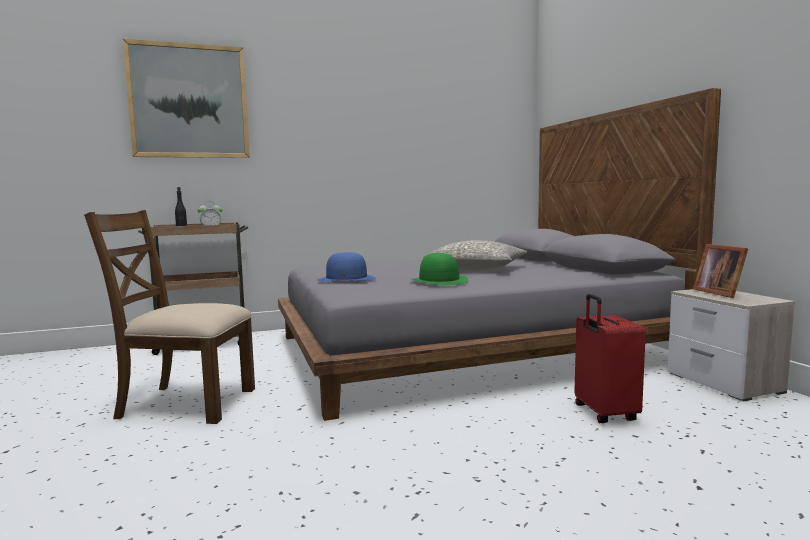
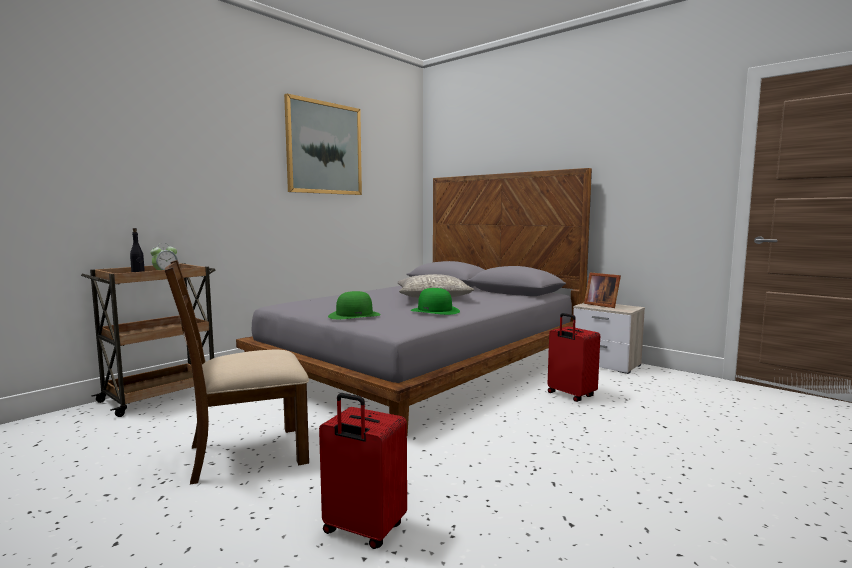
camera: 30 degrees left, 0 degrees up
(159, 500) = (363, 530): none -> red suitcase
(189, 101) = (129, 132): picture -> picture (324, 148)
(347, 279) = (354, 315): blue hat -> green hat

